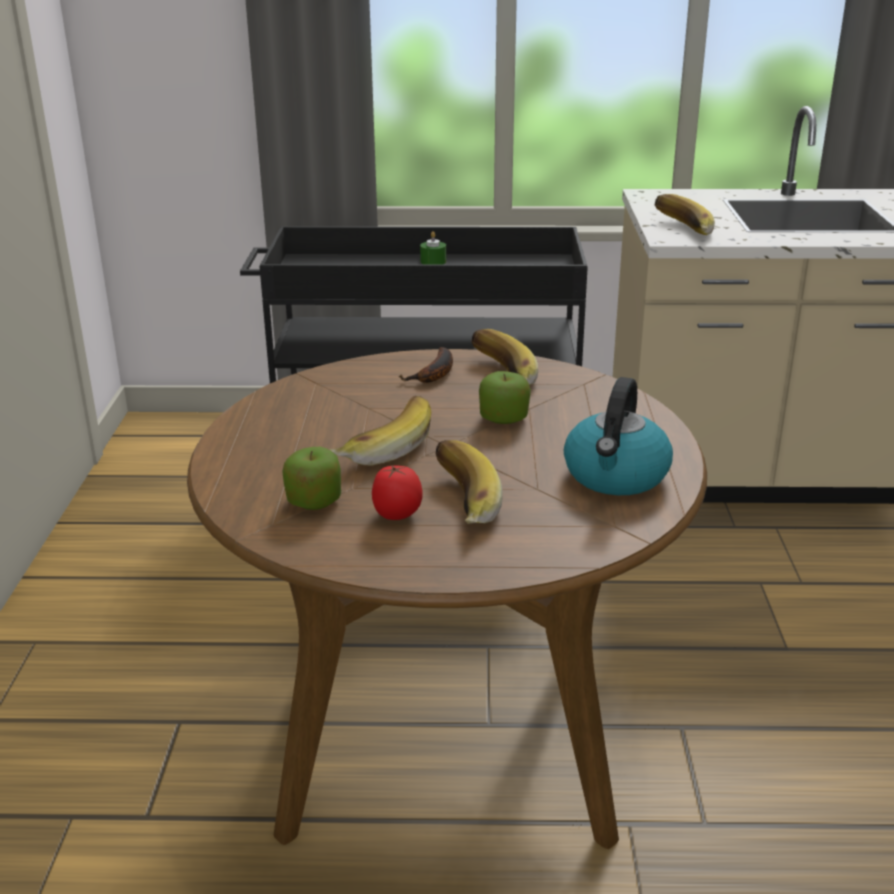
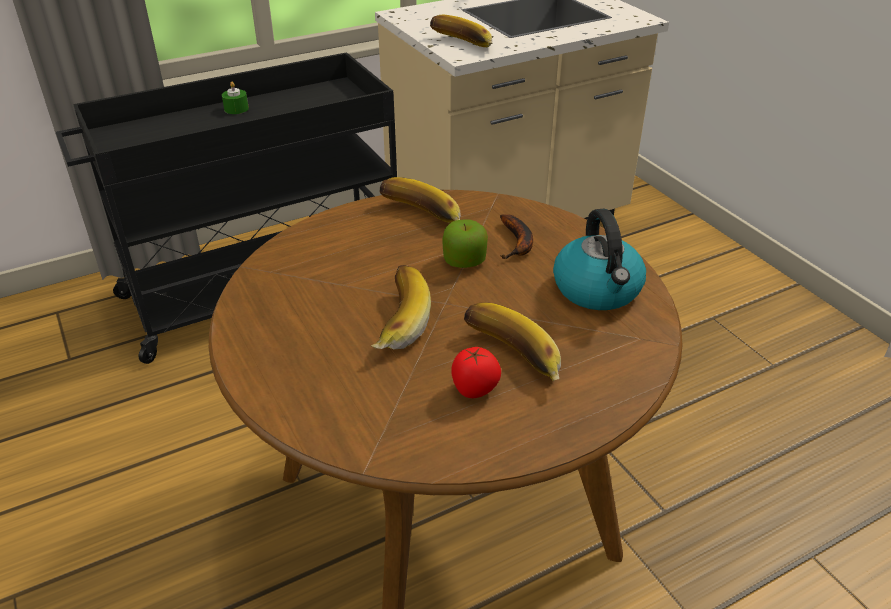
camera: 30 degrees left, 10 degrees up
(314, 501) = (391, 402): apple -> none
(435, 374) = (366, 232): banana -> banana (517, 243)

